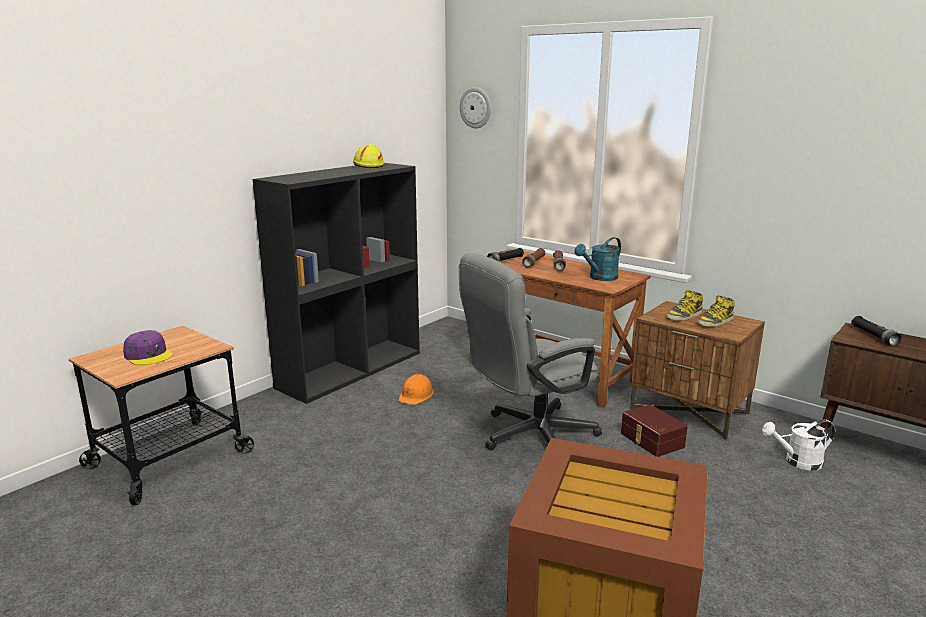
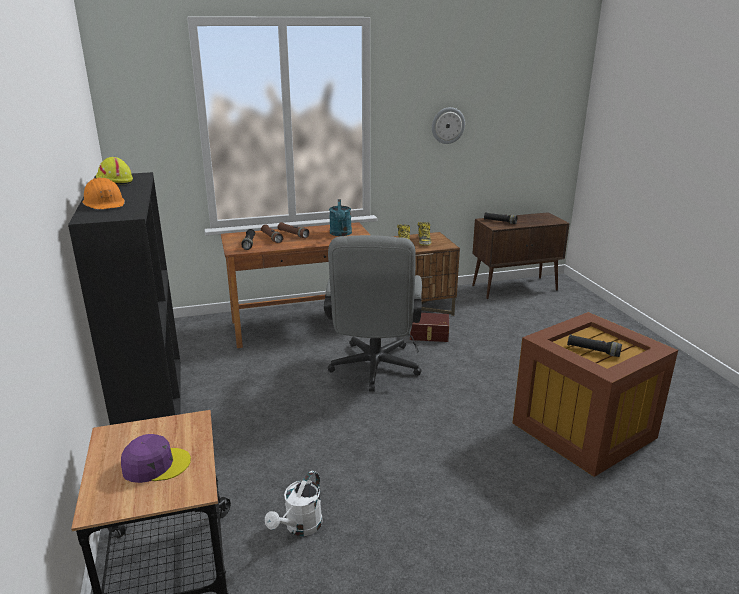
camera: 55 degrees left, 5 degrees up
(416, 395) = (251, 390): orange hard hat -> orange hard hat (104, 203)
(476, 107) = (138, 101): wall clock -> wall clock (447, 125)
(599, 498) = (593, 351): none -> black flashlight
(797, 462) = (494, 309): white watering can -> white watering can (300, 527)

